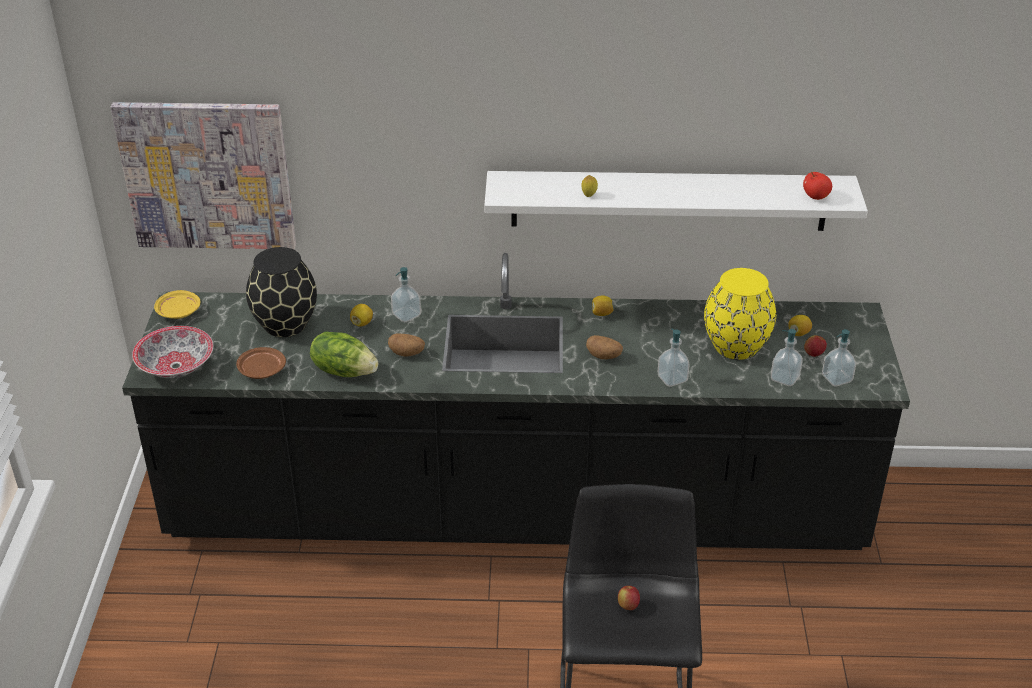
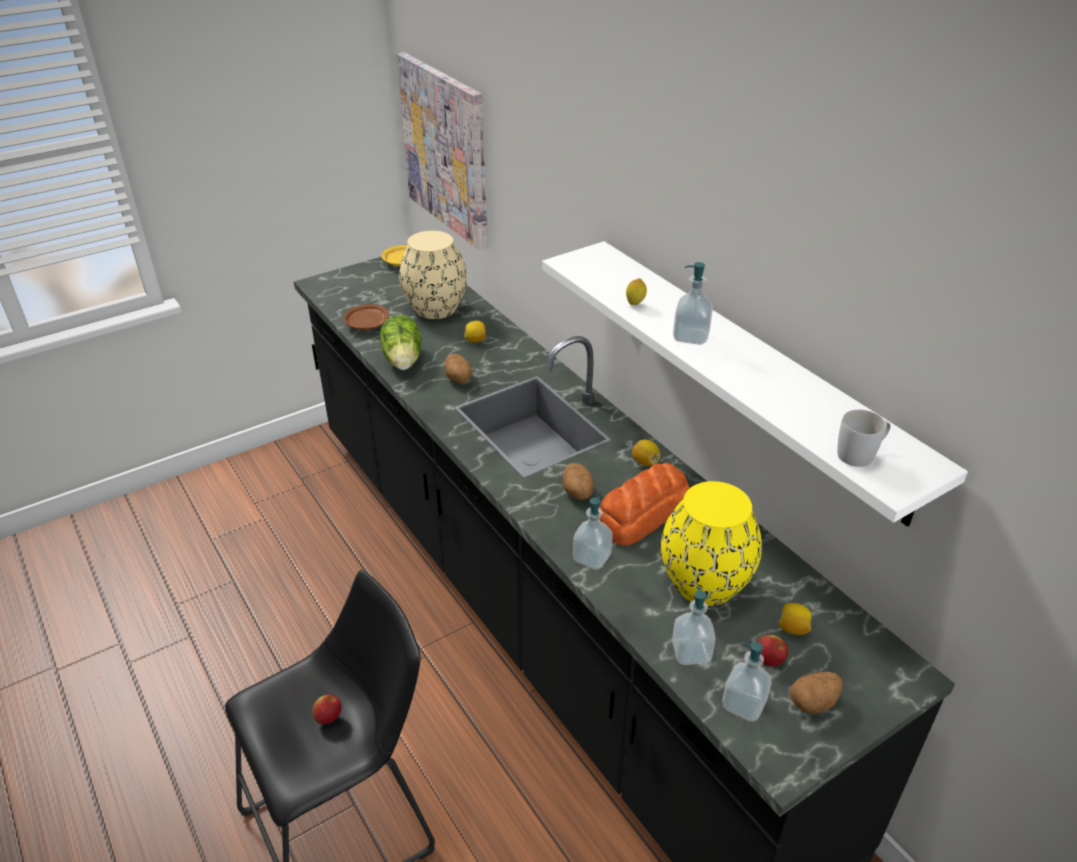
camera: 55 degrees right, 0 degrees up
(175, 366) = (336, 289): bowl -> none
(285, 325) = (435, 309): black vase -> beige vase
(406, 315) = (511, 356): soap dispenser -> soap dispenser (690, 336)
(651, 339) = (644, 513): none -> bread
(815, 196) = (861, 454): apple -> white mug
(854, 354) = (813, 702): none -> potato

